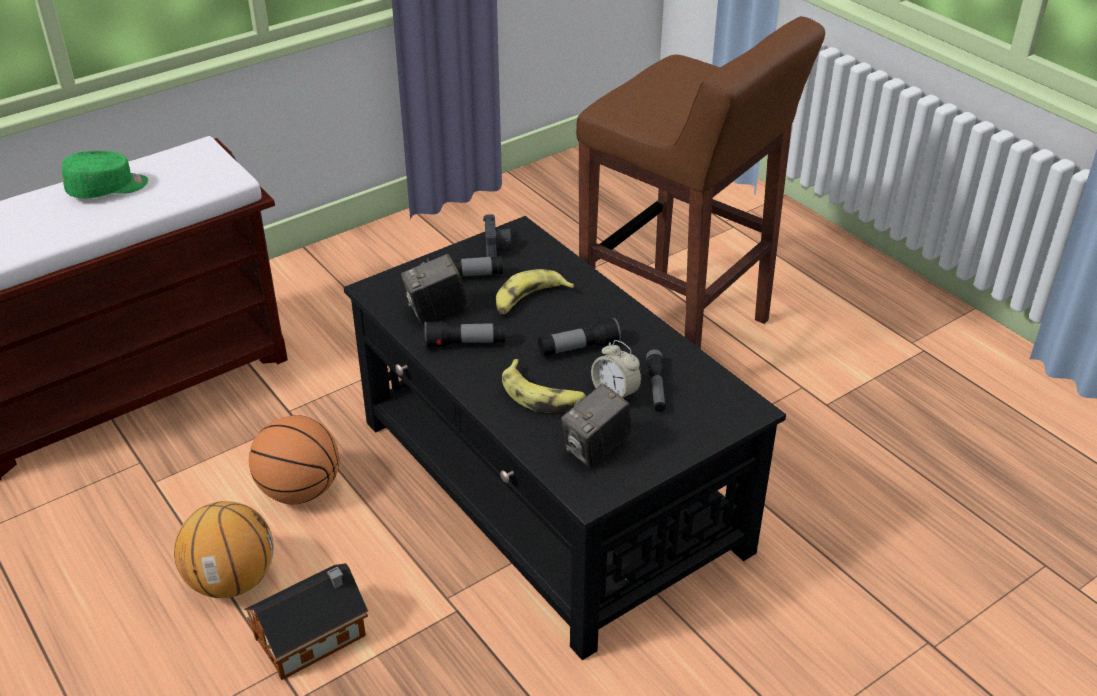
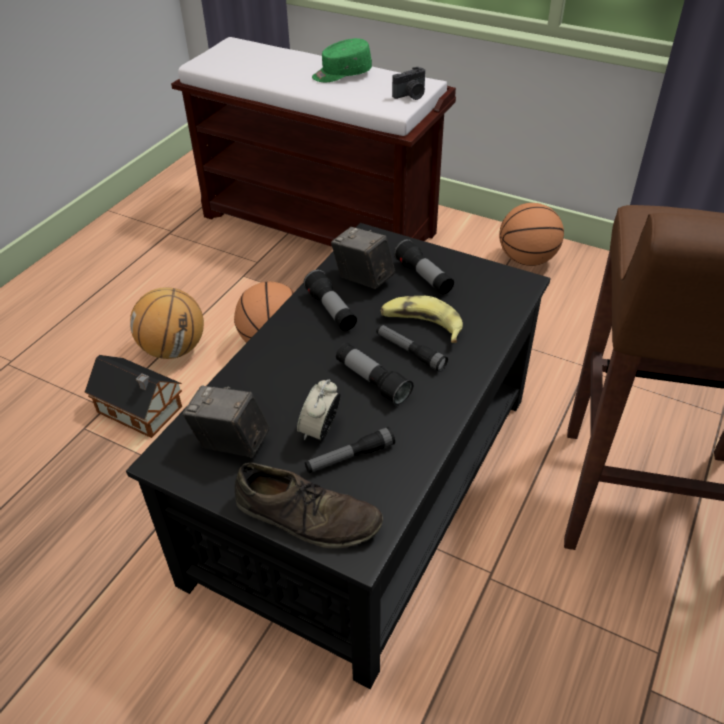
camera: 65 degrees right, 5 degrees up
(108, 188) = (341, 74): green cap -> green cap turned 120 degrees clockwise
(347, 268) = (527, 259): none -> basketball
(497, 247) = (483, 279): camera -> camera (411, 95)
(542, 395) = (289, 381): banana -> none
(558, 317) = (410, 352): none -> flashlight
(703, 426) = (307, 516): none -> brown shoe

